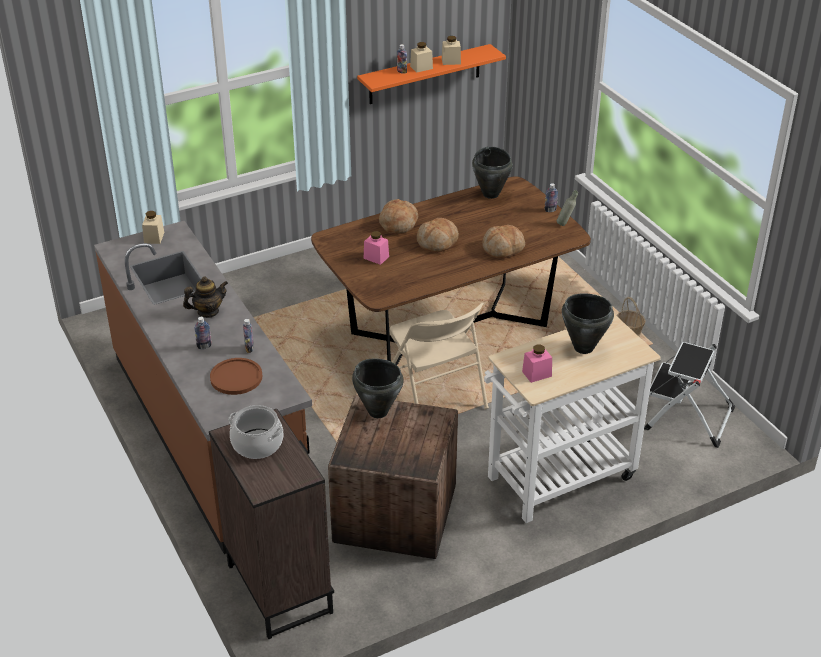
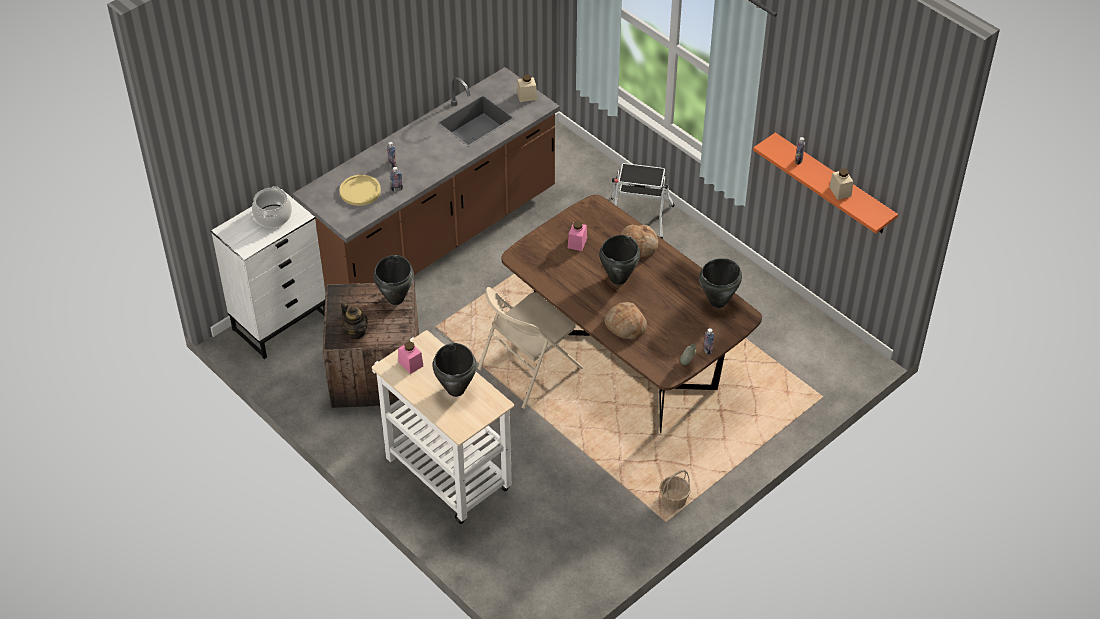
camera: 75 degrees right, 10 degrees up
(208, 312) = (436, 154): teapot -> teapot (355, 332)
(236, 377) = (360, 191): brown plate -> yellow plate
(279, 588) = (281, 323): brown dresser -> white dresser
(421, 67) = (814, 173): beige jar -> none
(437, 242) = (618, 279): bread -> black cooking pot
(687, 415) = (563, 560): step ladder -> step ladder (638, 220)

